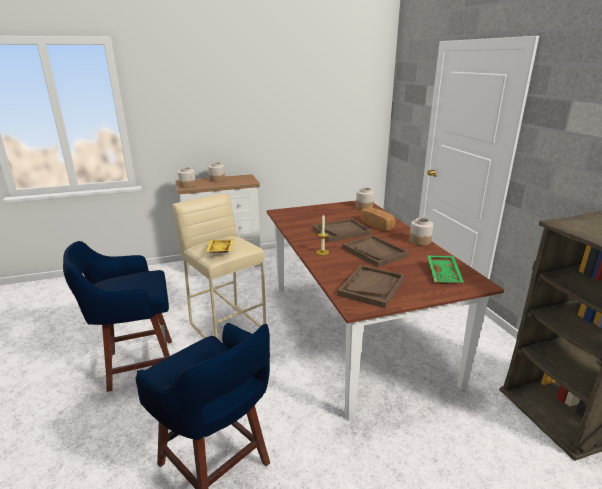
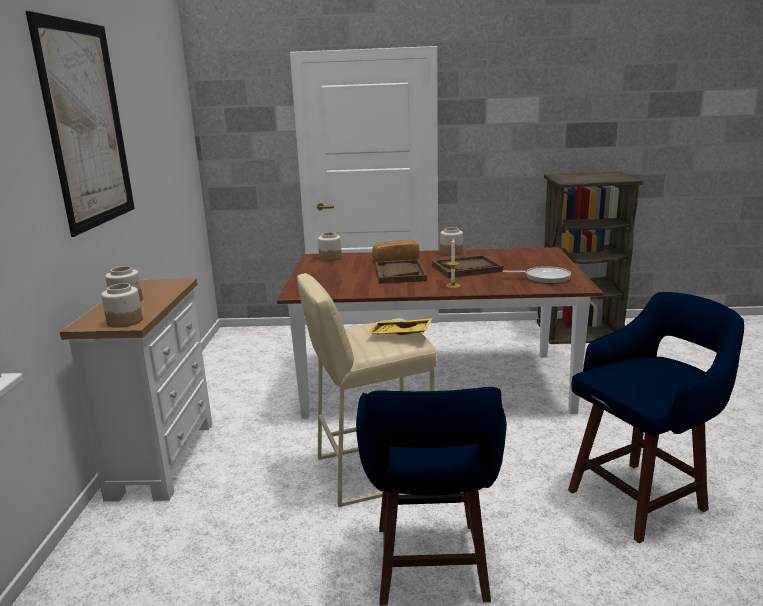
camera: 70 degrees left, 5 degrees down
(237, 88) = (87, 125): none -> picture
(371, 287) = (544, 278): brown tray -> frying pan
(444, 274) = (527, 256): green tray -> none

